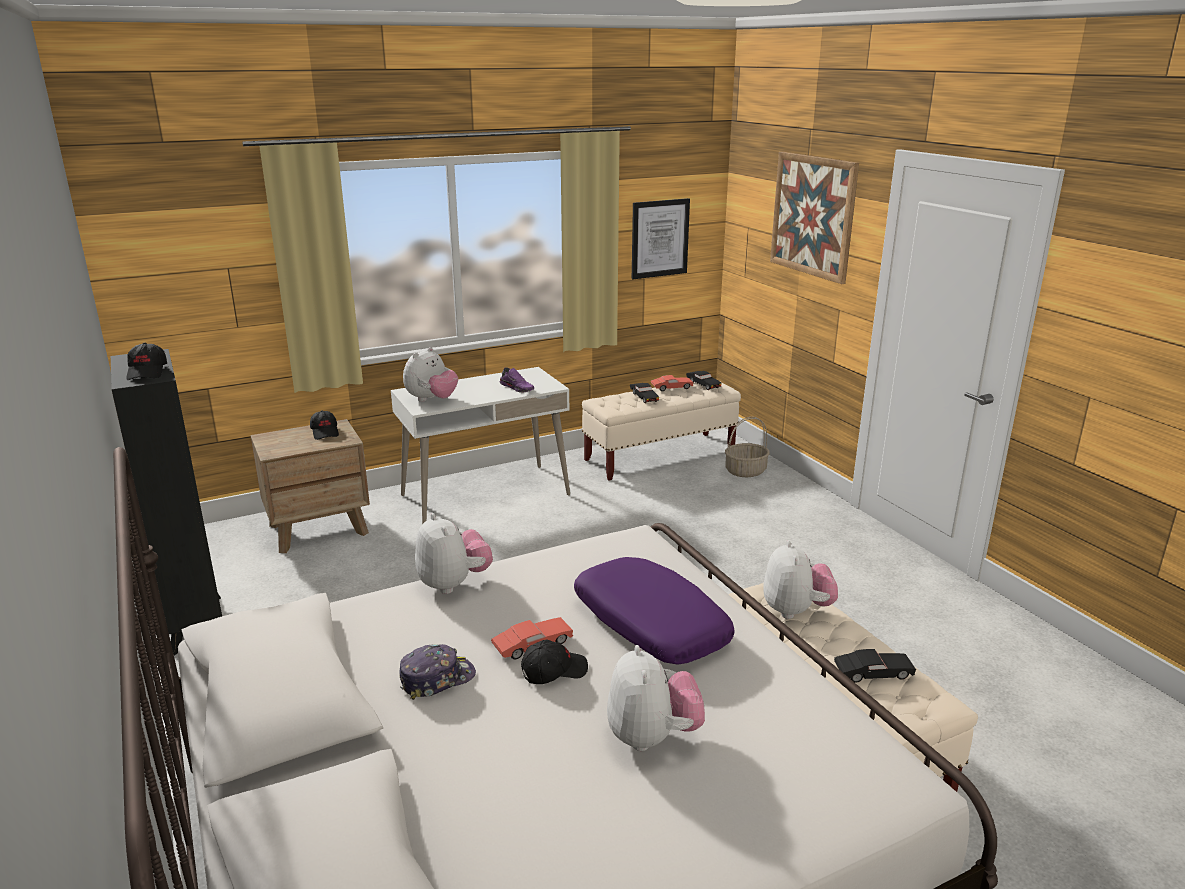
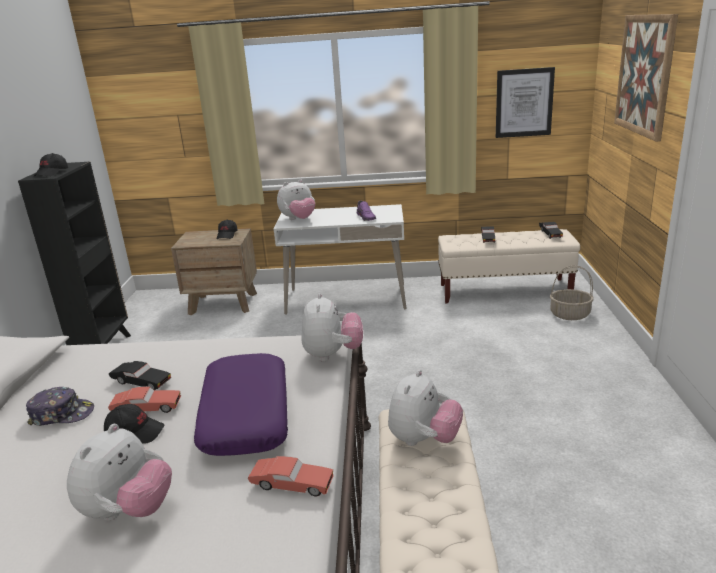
camera: 30 degrees right, 0 degrees up
(454, 583) = (159, 349): plush toy -> plush toy (333, 354)
(671, 388) = (519, 234): red toy car -> red toy car (292, 485)
(873, 674) = (430, 523): black toy car -> black toy car (141, 382)

